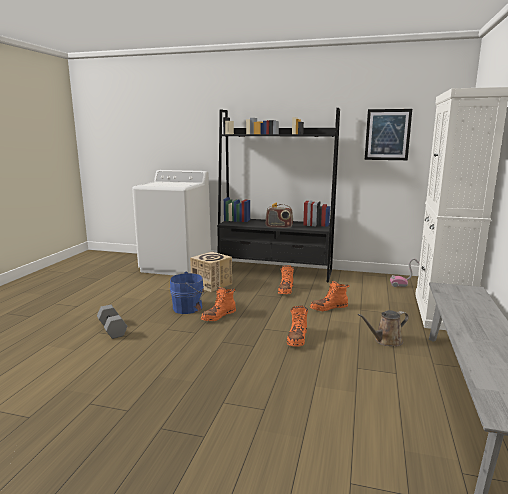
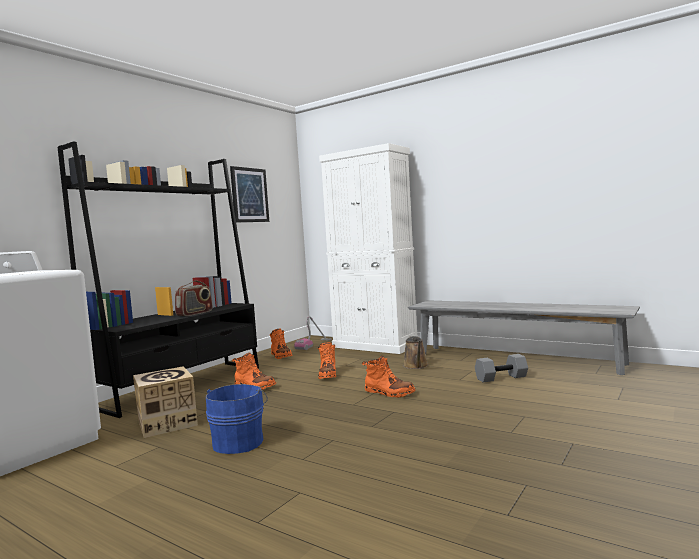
camera: 70 degrees left, 10 degrees down
(113, 329) = (258, 506): grey dumbbell -> grey dumbbell (501, 377)
(218, 316) = (292, 424): orange boot -> orange boot (281, 356)

